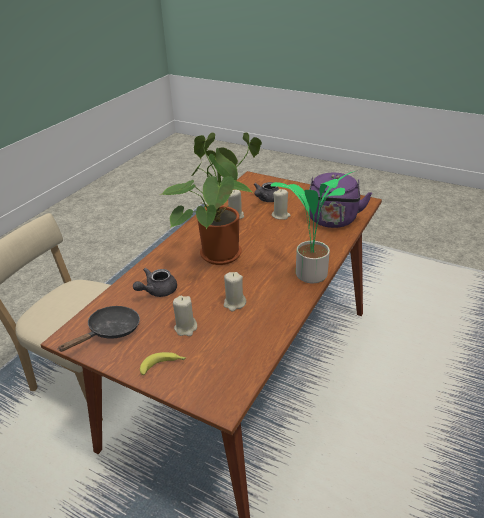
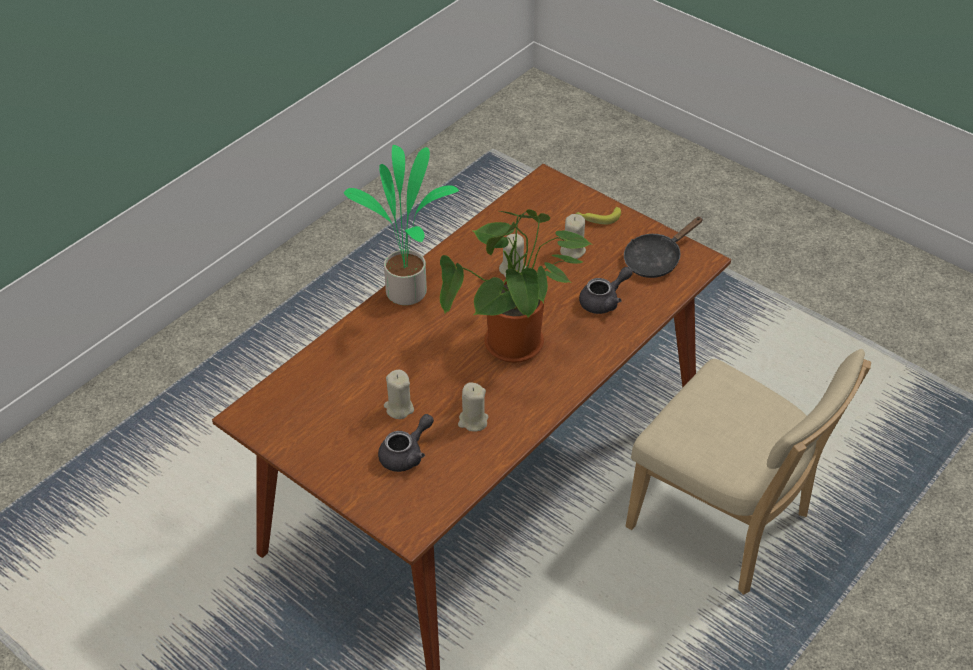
camera: 170 degrees left, 10 degrees up
(332, 221) = (324, 381): purple kettle -> none

